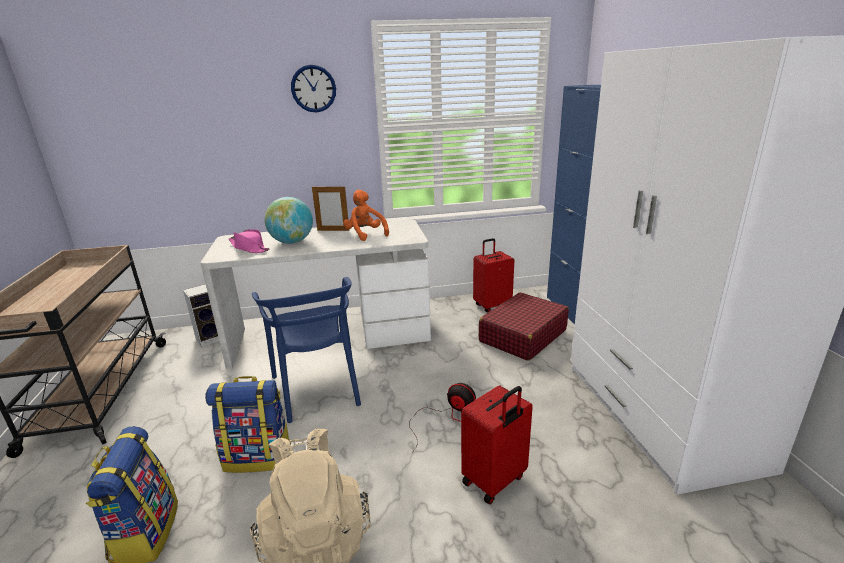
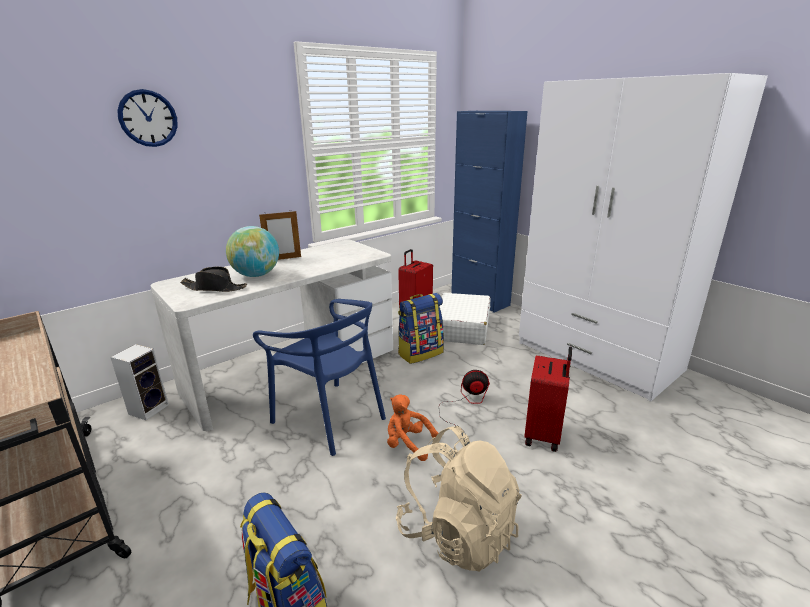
camera: 30 degrees left, 0 degrees up
(249, 248) = (215, 288): pink hat -> black hat
(258, 457) = (334, 494): backpack -> backpack (420, 353)
(313, 88) = (241, 110): wall clock -> wall clock (148, 118)
(365, 235) = (324, 257): orange plush toy -> orange plush toy (408, 444)
(522, 336) = (461, 328): red suitcase -> white suitcase

